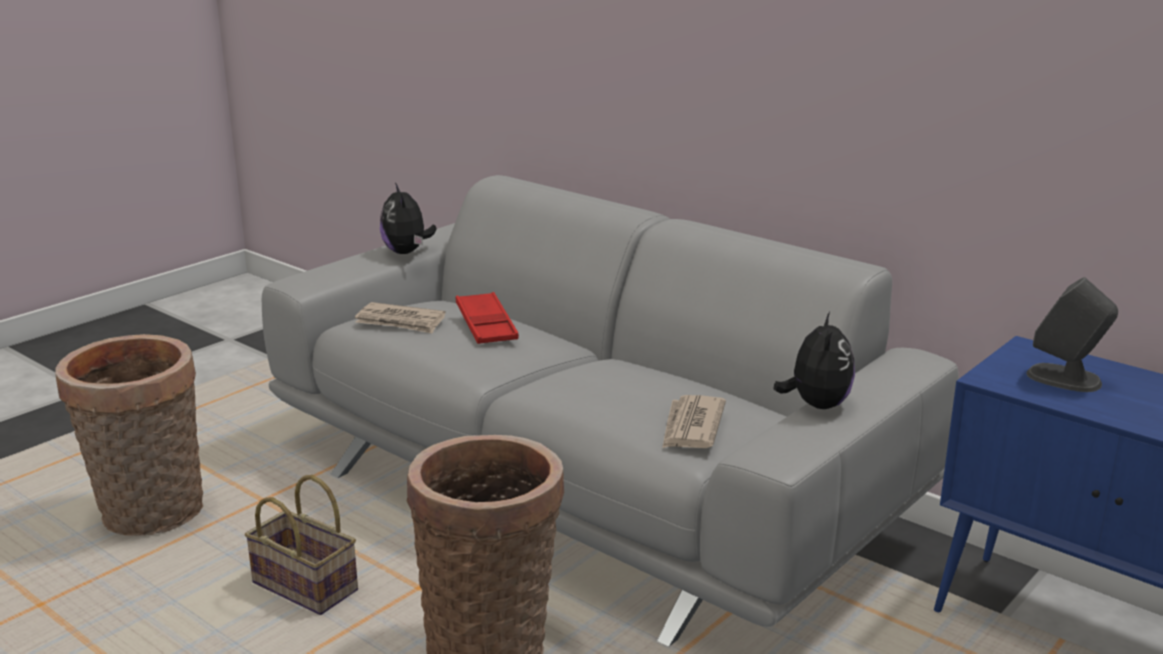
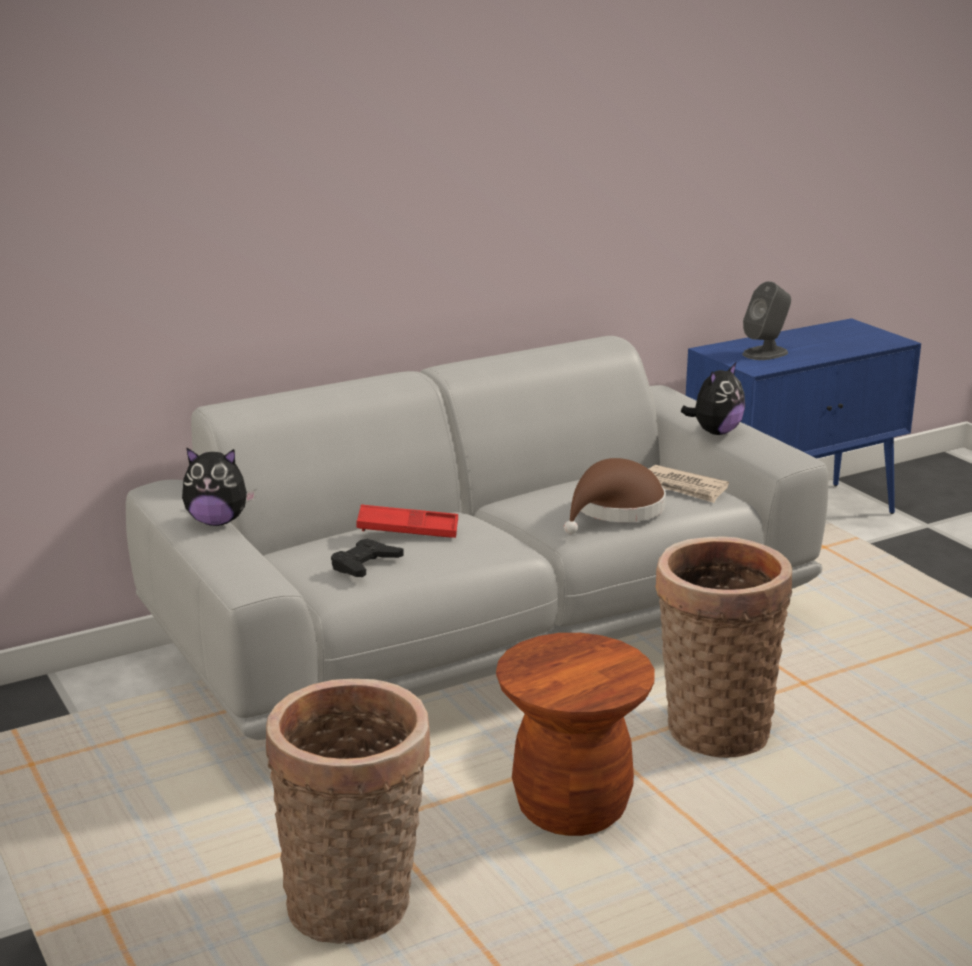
camera: 70 degrees left, 0 degrees up
(308, 586) = (571, 808): basket -> brown stool
(400, 322) = (365, 565): newspaper -> black game controller
(592, 400) = (615, 510): none -> brown hat
(816, 405) = (715, 432): plush toy -> plush toy turned 105 degrees clockwise

